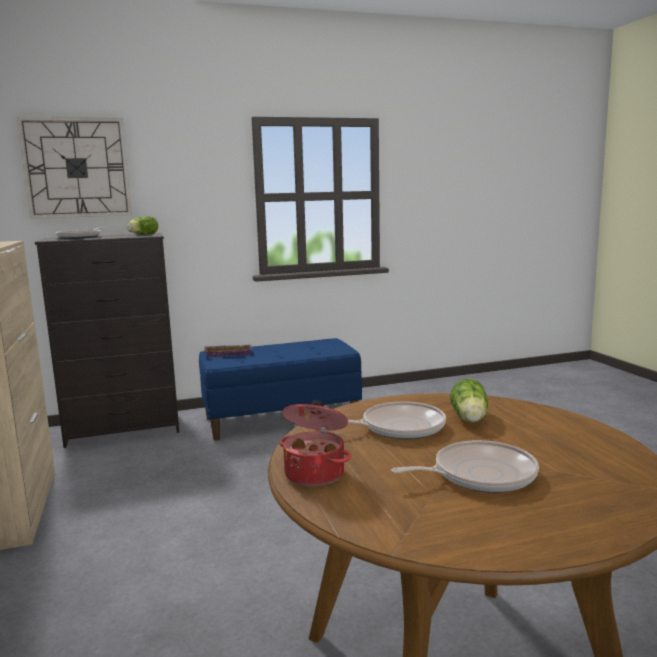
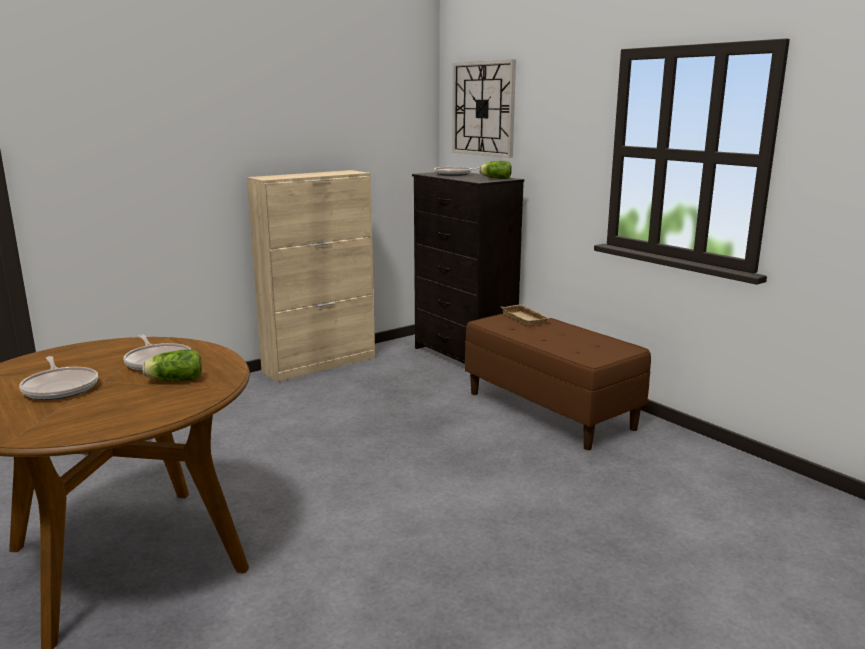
camera: 70 degrees right, 5 degrees up
(229, 353) = (526, 318): purple tray -> beige tray
(281, 418) = (550, 410): blue bench -> brown bench
(315, 473) = (81, 350): cooking pot -> none

